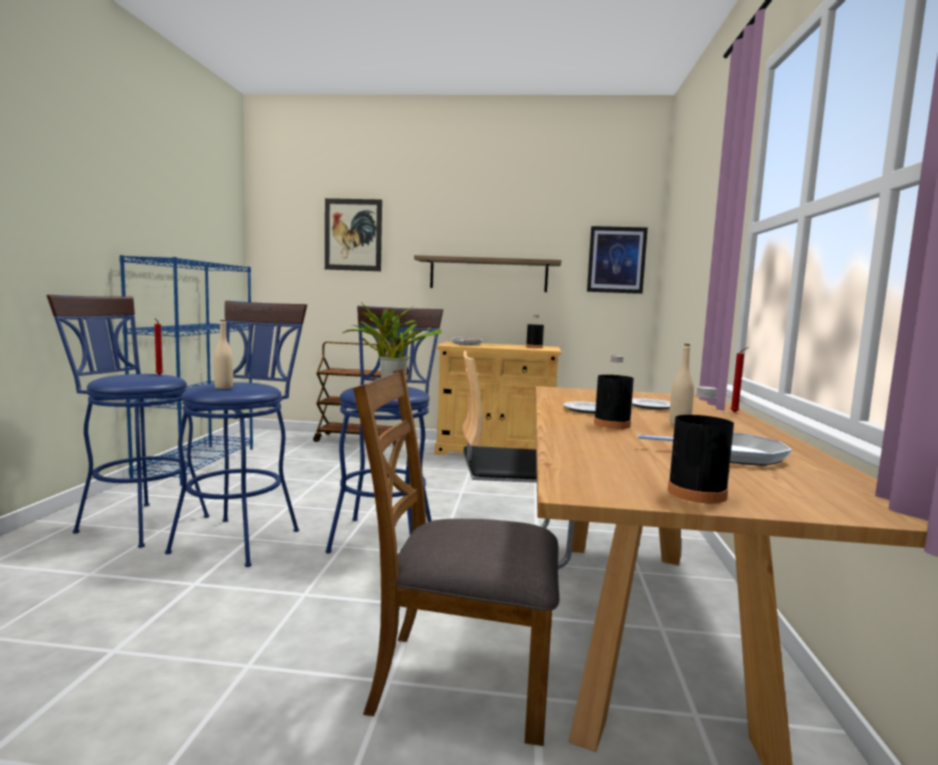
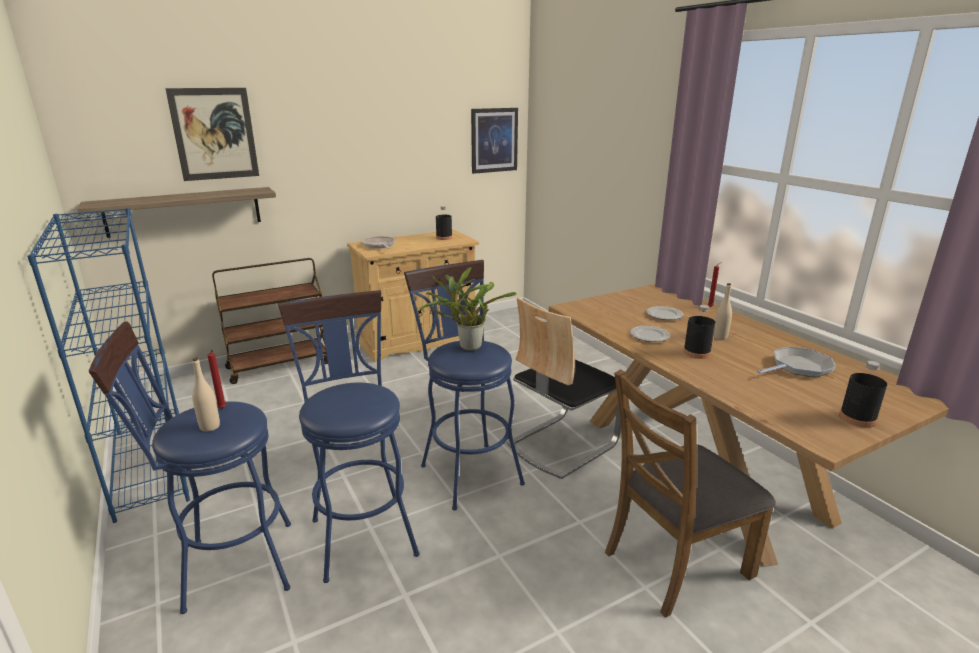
camera: 35 degrees left, 15 degrees up
(224, 387) = (355, 408): beige bottle -> beige bottle (210, 427)
(488, 275) = (380, 166): shelf -> shelf (184, 211)

